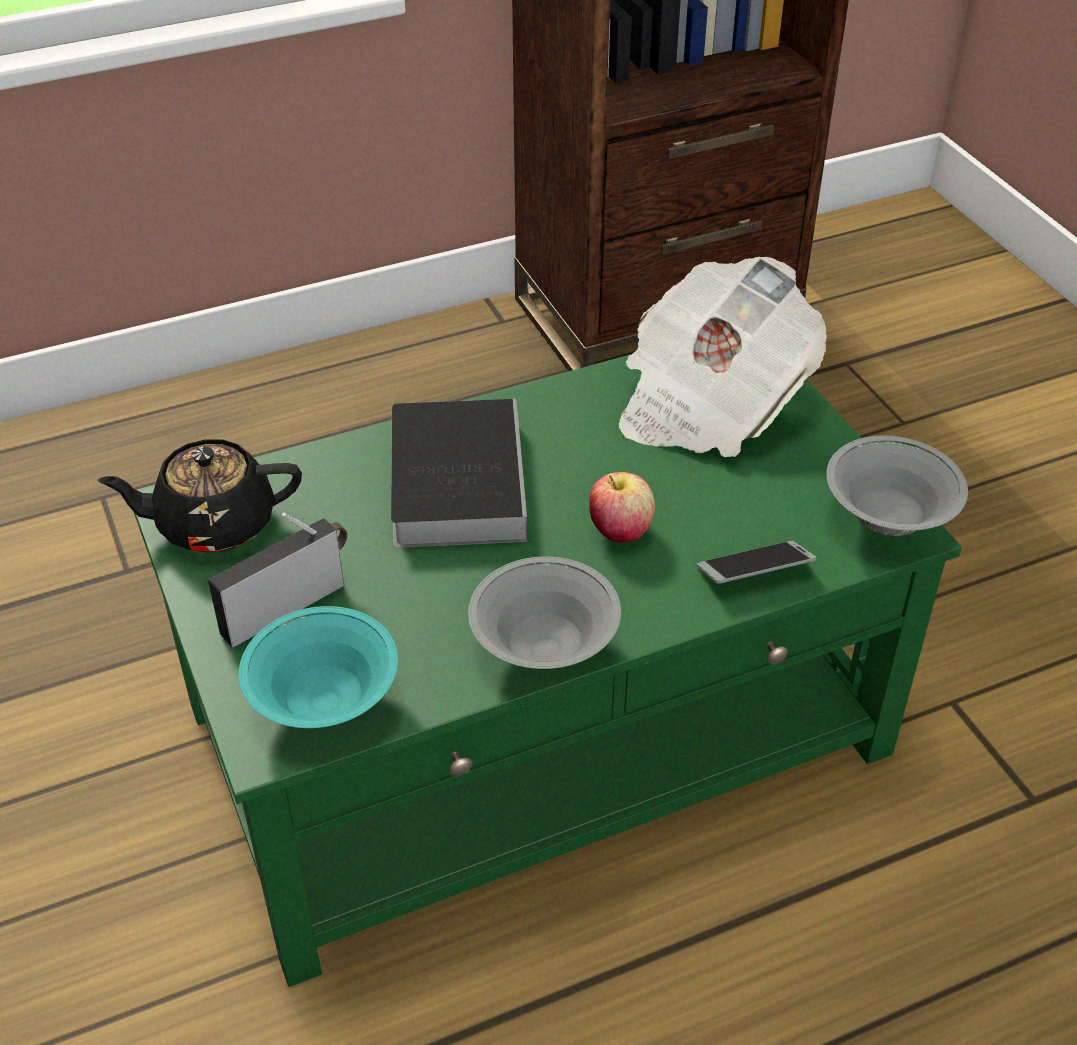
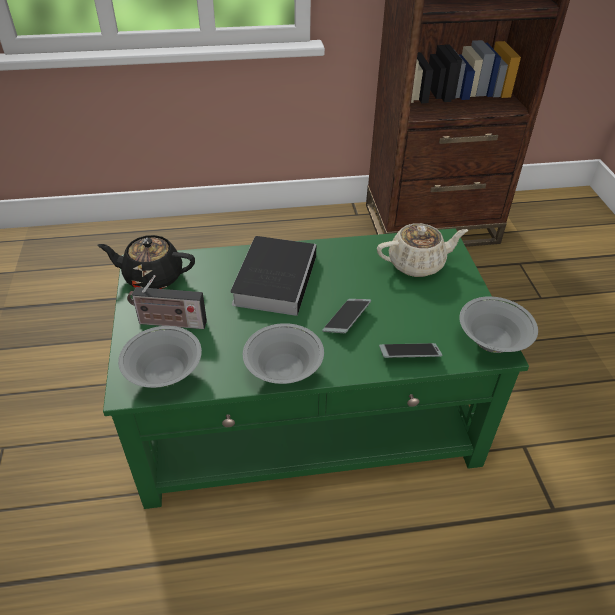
camera: 15 degrees right, 0 degrees up
(288, 605) = (169, 323): radio -> radio turned 150 degrees counterclockwise
(325, 703) = (165, 375): turquoise bowl -> grey bowl
(620, 531) = (346, 320): apple -> phone
(709, 402) = (417, 264): newspaper -> beige teapot

